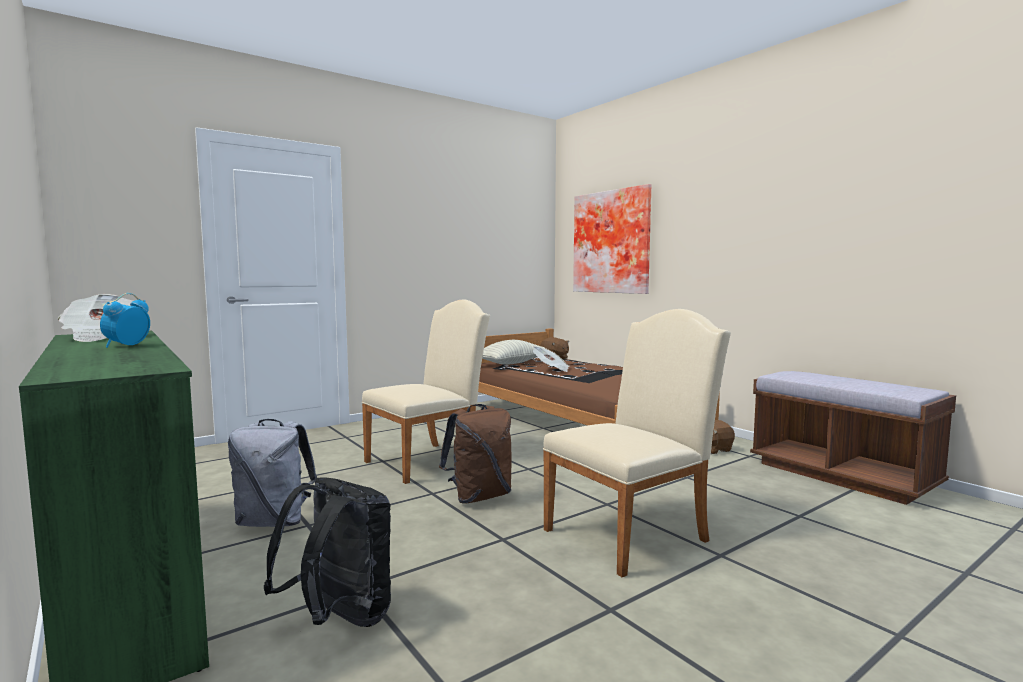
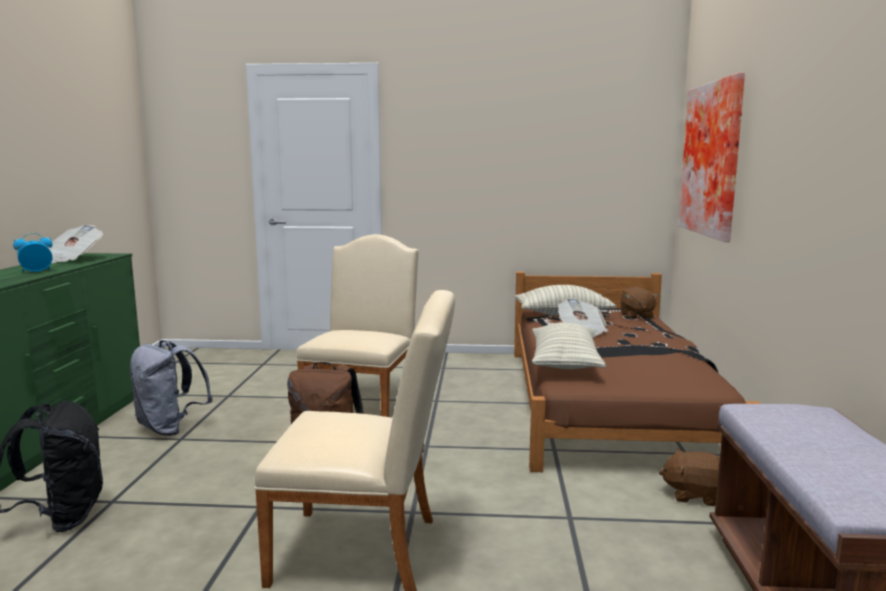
camera: 40 degrees right, 5 degrees up
(429, 460) = (364, 409): beige chair -> beige chair turned 75 degrees counterclockwise
(591, 385) = (565, 363): none -> pillow

